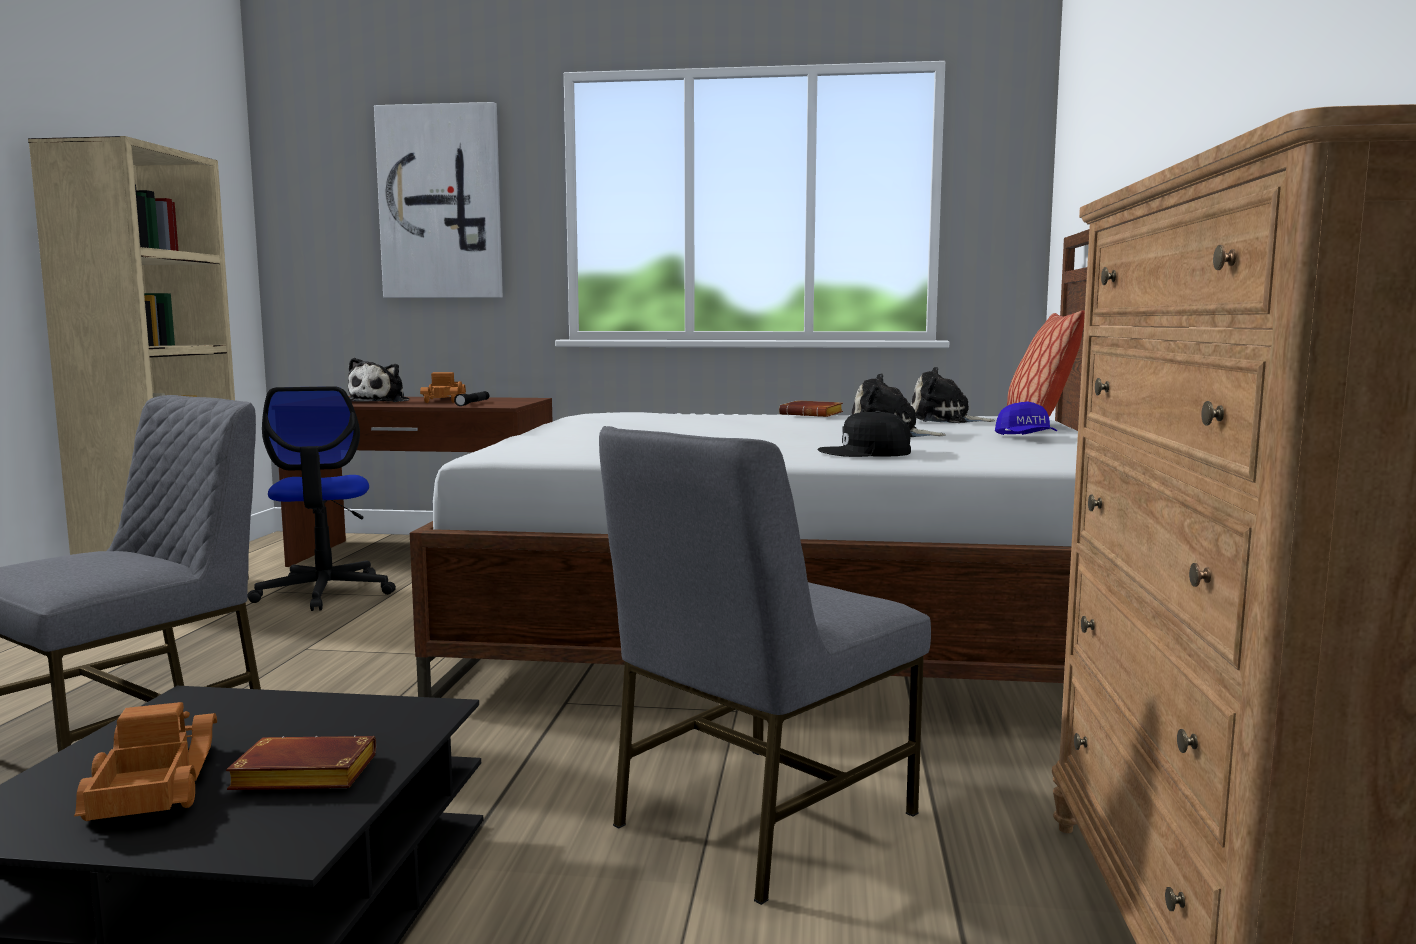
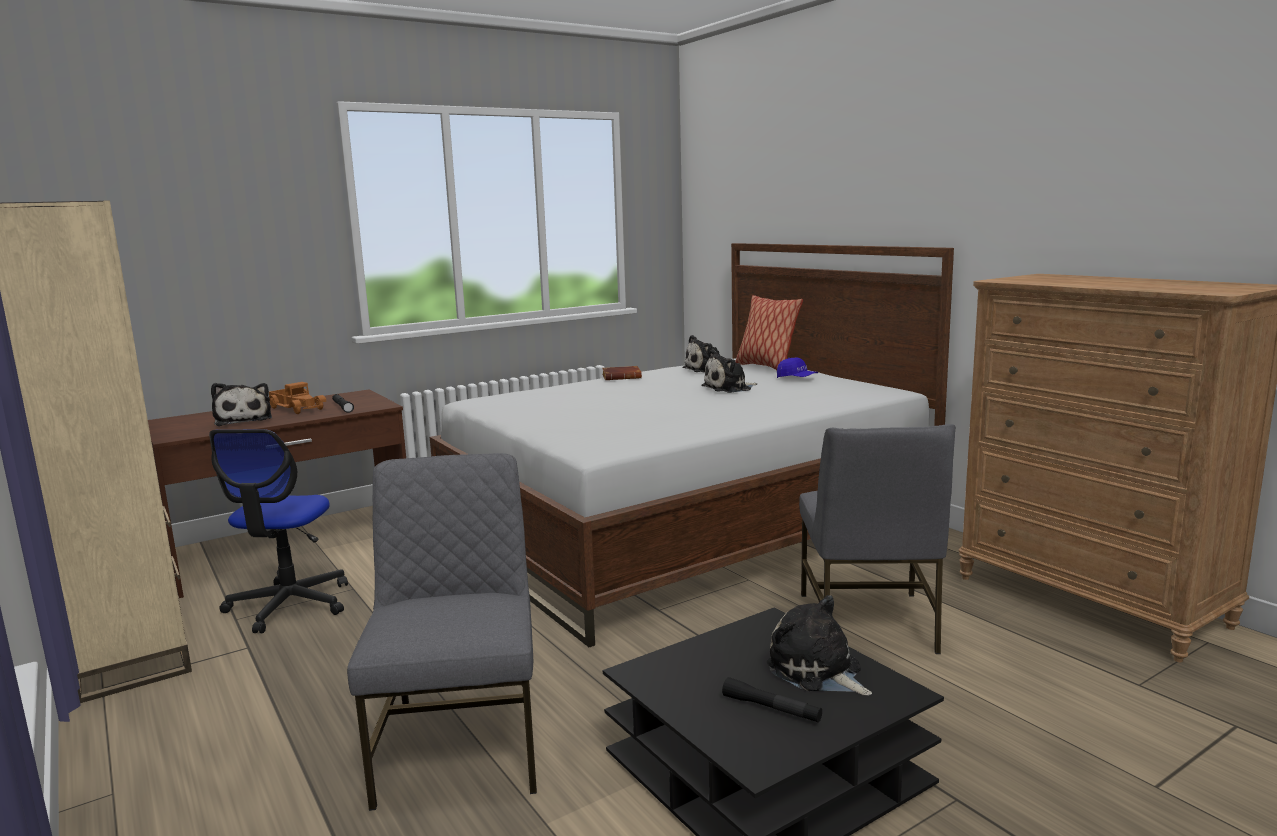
camera: 40 degrees left, 5 degrees up
(150, 786) = (771, 708): toy truck -> black flashlight
(300, 777) = (817, 671): brown book -> plush toy
(325, 593) = (289, 605): office chair -> office chair turned 60 degrees clockwise
(440, 202) = (223, 219): picture -> none
(865, 452) = (780, 406): black cap -> none

